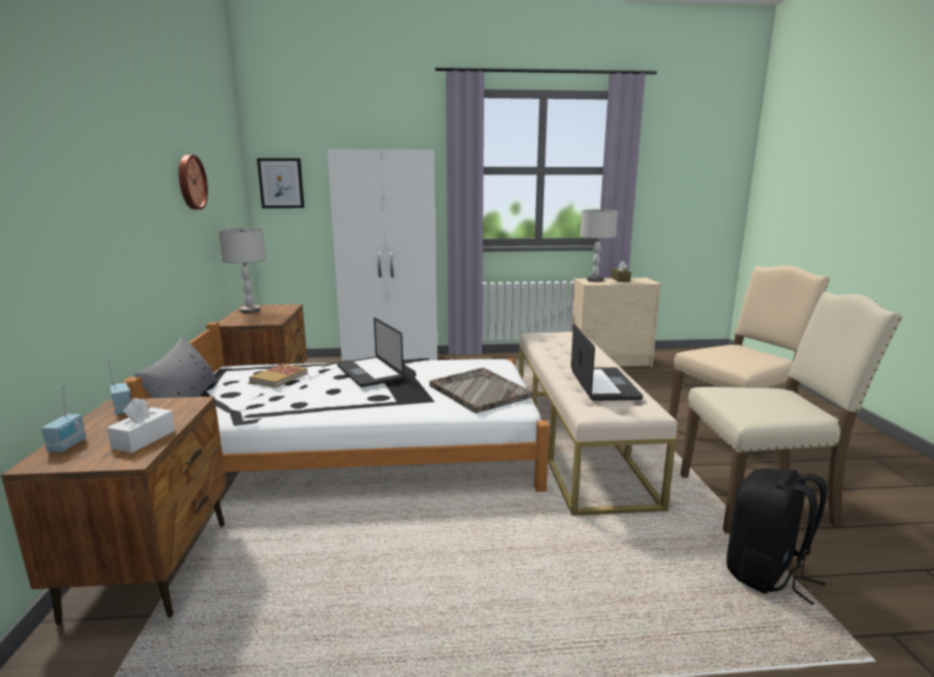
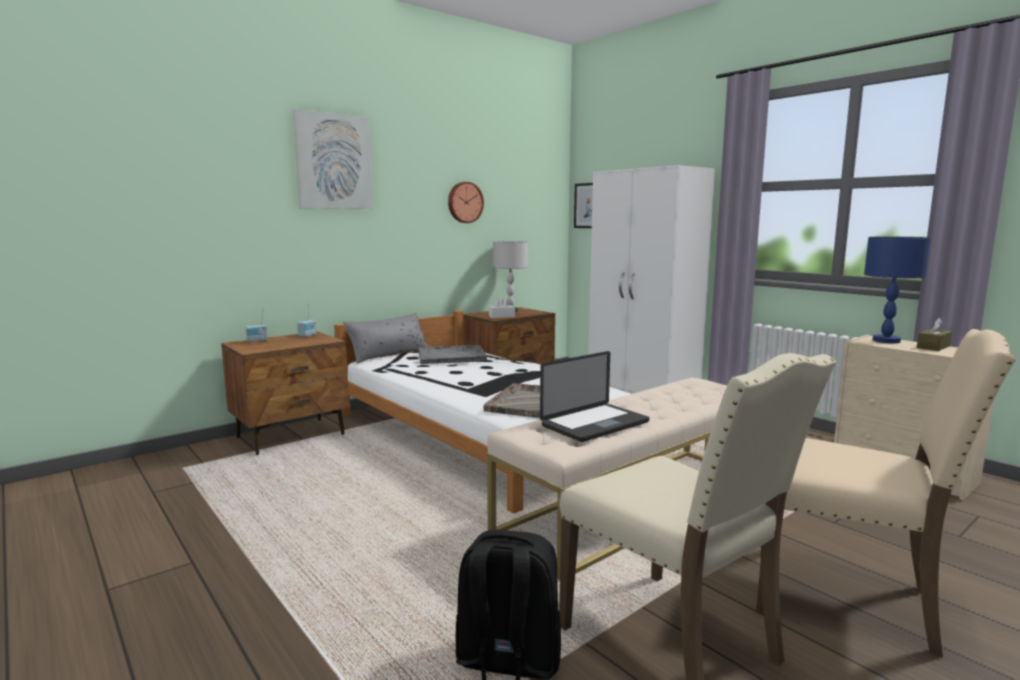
camera: 55 degrees right, 5 degrees down
(73, 119) = (333, 161): none -> picture
(144, 439) = (275, 346): white tissue box -> white tissue box (501, 316)
(279, 377) = (452, 356): book -> grey tray
(369, 373) = (503, 369): laptop -> none
(595, 280) = (885, 341): grey table lamp -> blue table lamp

